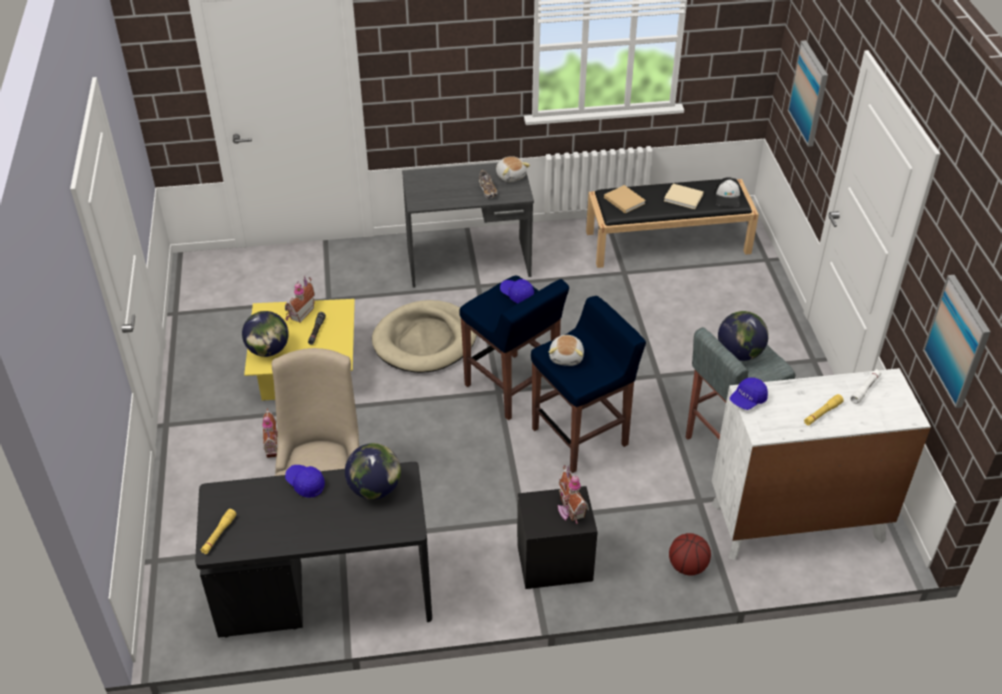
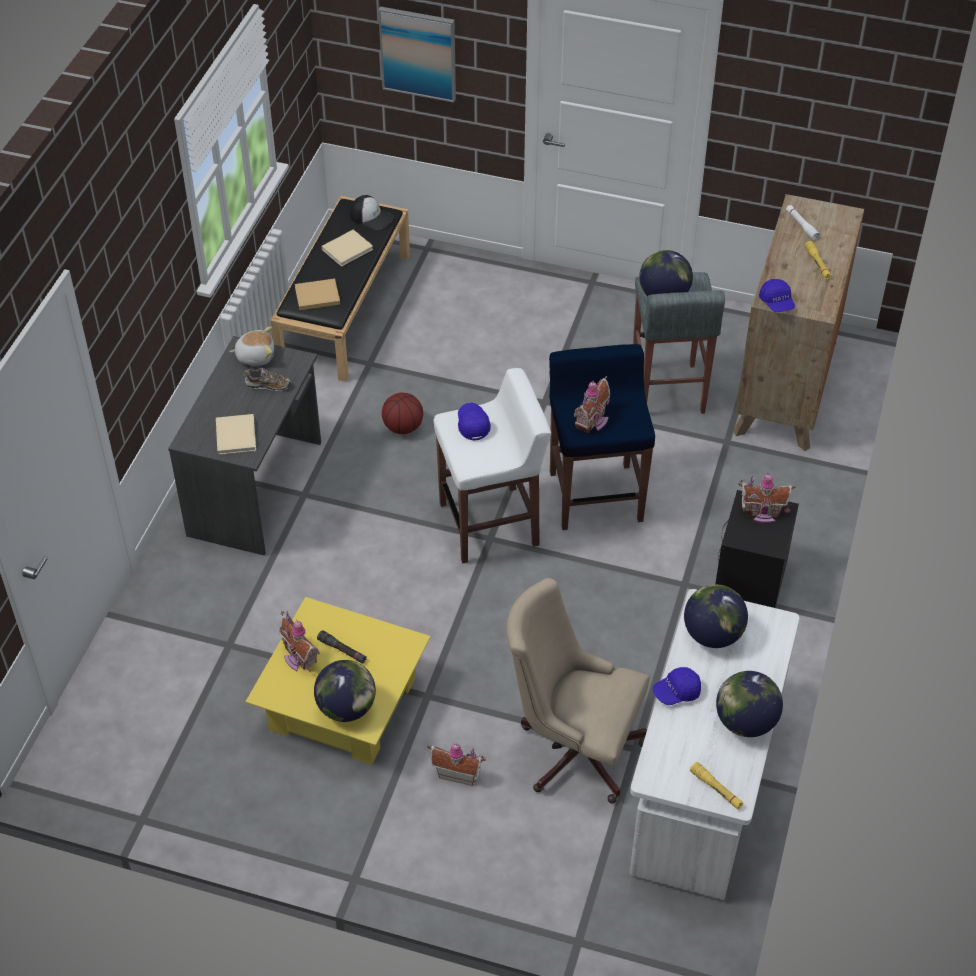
camera: 65 degrees left, 5 degrees up
(293, 535) = (745, 722): none -> globe
(325, 594) = (704, 786): black desk -> white desk
(425, 340) = (366, 574): beige dog bed -> none
(432, 192) = (236, 434): none -> beige book
(512, 387) = (491, 524): blue stool -> white stool
(517, 295) = (473, 425): blue cap -> blue cap turned 105 degrees clockwise
(567, 357) = (593, 421): plush toy -> toy house
(687, 566) = (802, 483): basketball -> basketball (403, 427)
(796, 522) = (786, 386): white dresser -> brown dresser
(958, 341) = (837, 130): picture -> none

